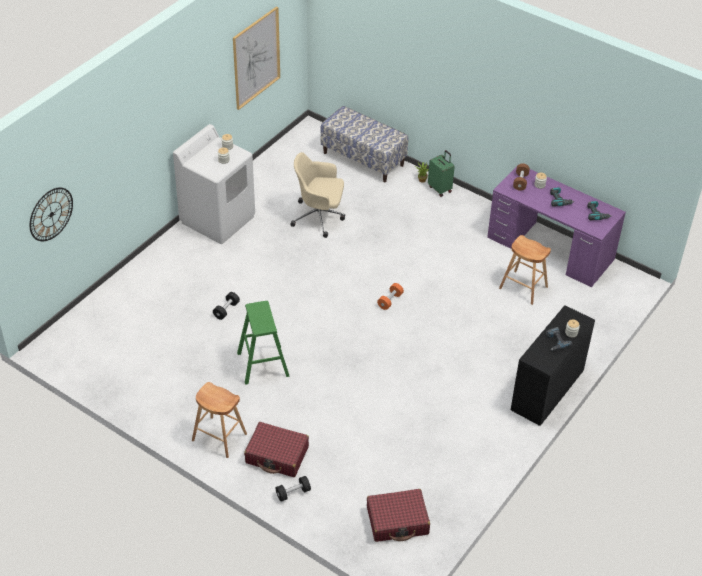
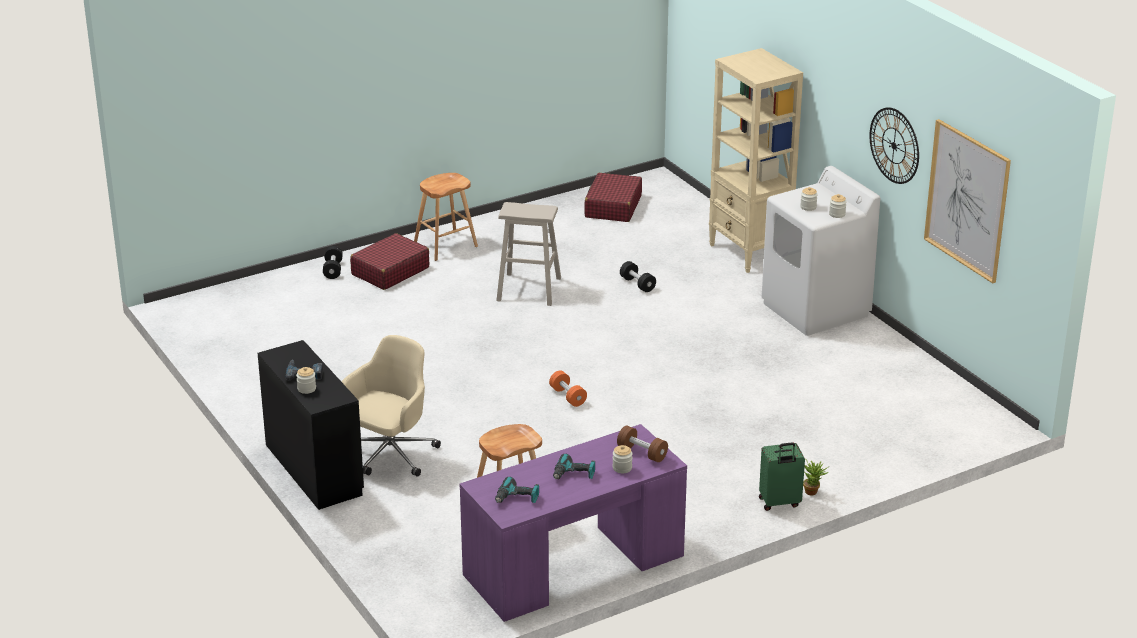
camera: 115 degrees right, 15 degrees down
(51, 214) = (714, 51): wall clock -> wall clock (894, 145)
(152, 266) = (749, 253): none -> beige bookcase
(263, 364) = (529, 289): green stool -> beige stool
(319, 217) = (775, 383): beige office chair -> beige office chair (389, 455)
(363, 159) = (893, 452): bench -> none
(397, 521) = (237, 318): red suitcase -> red suitcase (613, 207)

